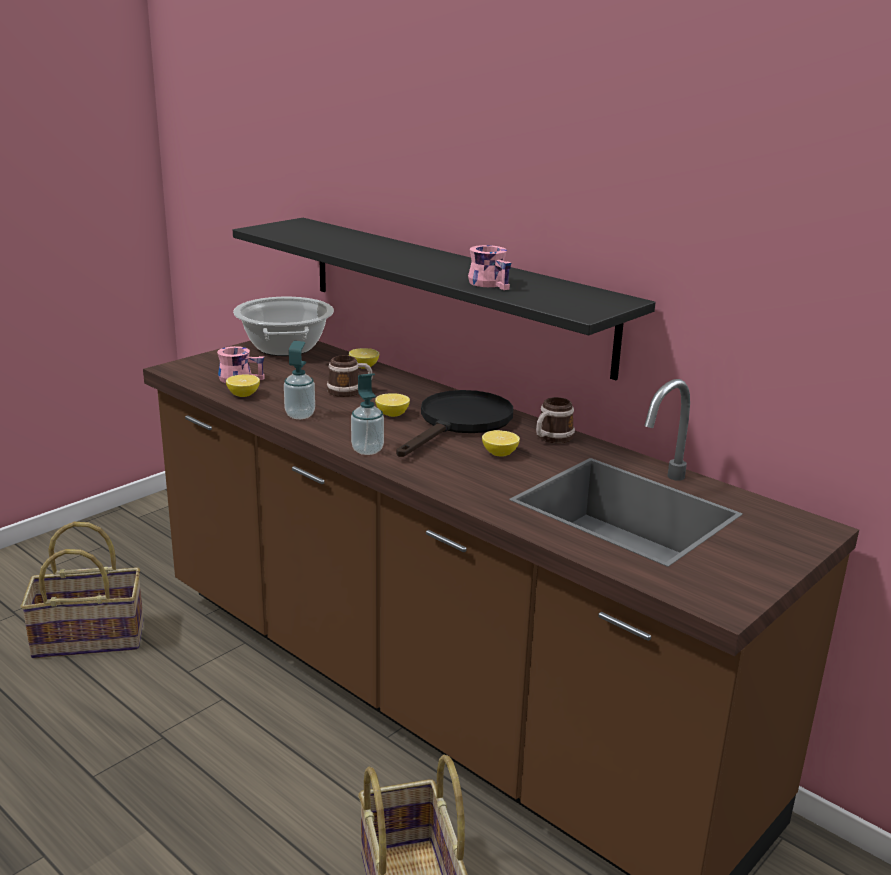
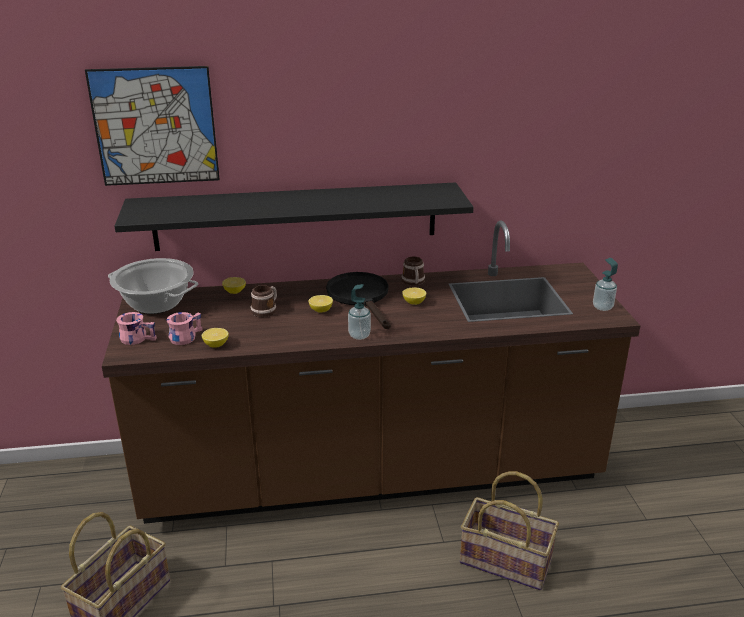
camera: 50 degrees left, 5 degrees up
(300, 415) = (279, 337): soap dispenser -> soap dispenser (602, 307)
(333, 134) = (155, 126): none -> picture
(492, 284) = (374, 201): pink mug -> pink mug (138, 338)

